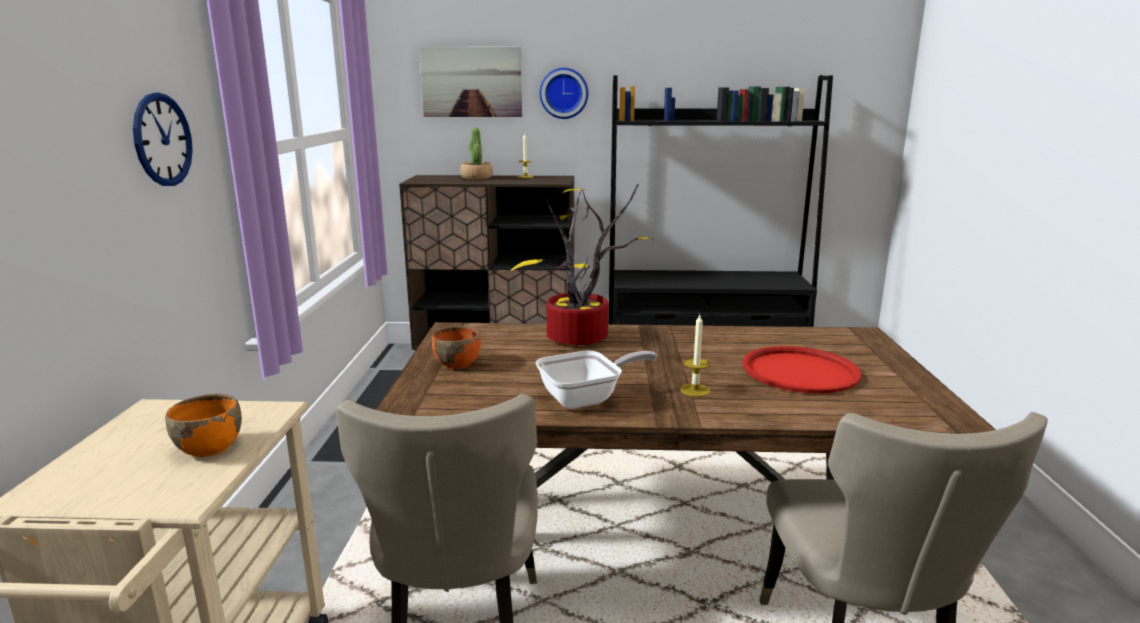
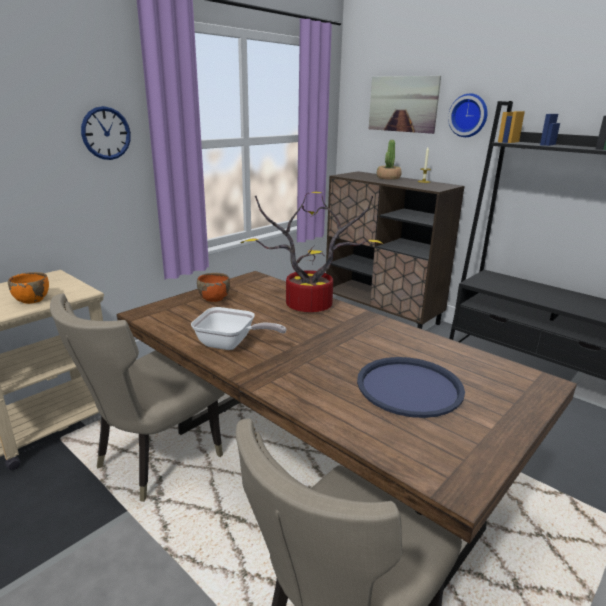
camera: 40 degrees right, 5 degrees up
(695, 390) = (302, 367): candle -> none
(799, 371) = (409, 387): red tray -> blue tray

